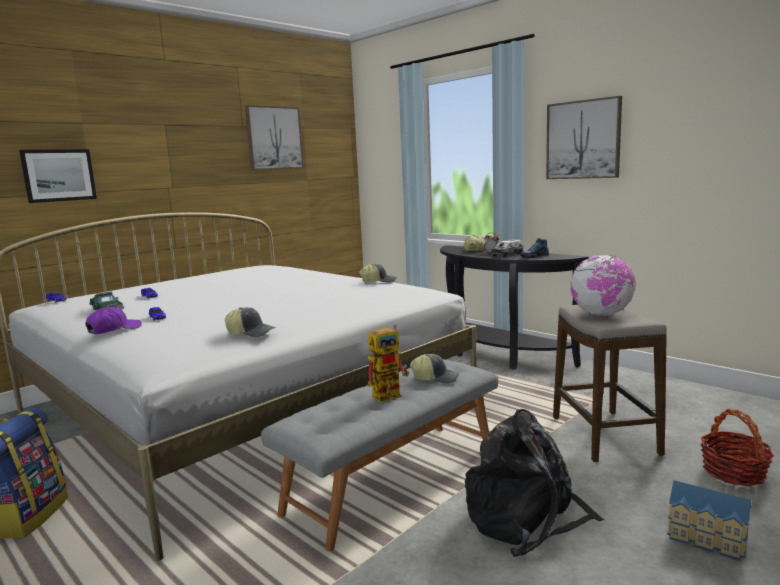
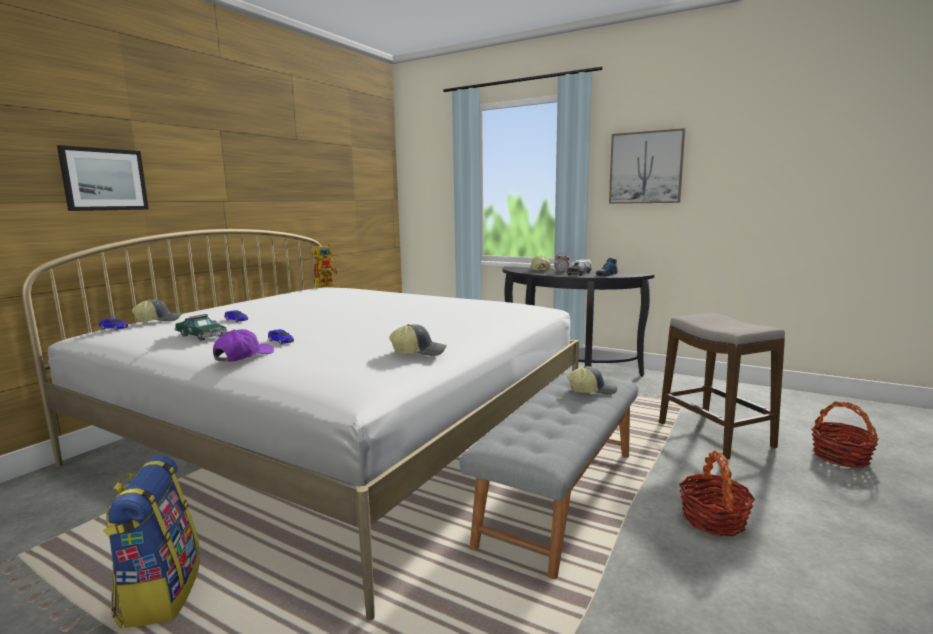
camera: 15 degrees left, 0 degrees up
(274, 138) = (326, 154): picture -> none
(378, 281) = (479, 299): cap -> cap (159, 320)
(390, 394) = (566, 408): toy robot -> toy robot (327, 285)
(526, 519) = (713, 519): black backpack -> basket
(601, 314) = (718, 323): globe -> none
(707, 539) = (871, 518): toy house -> none

